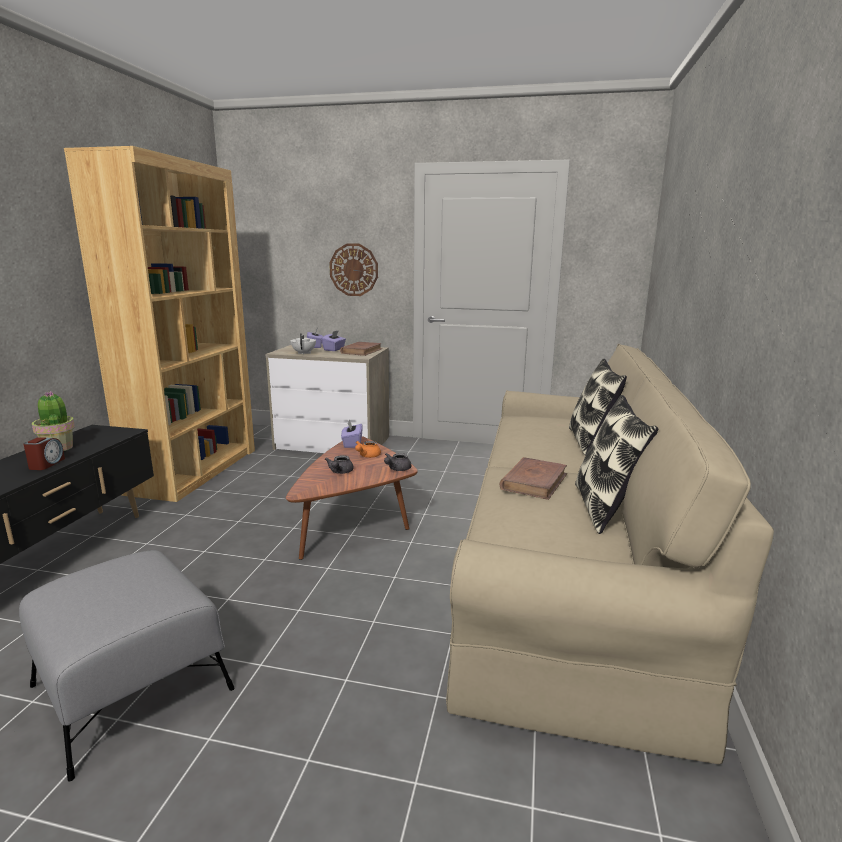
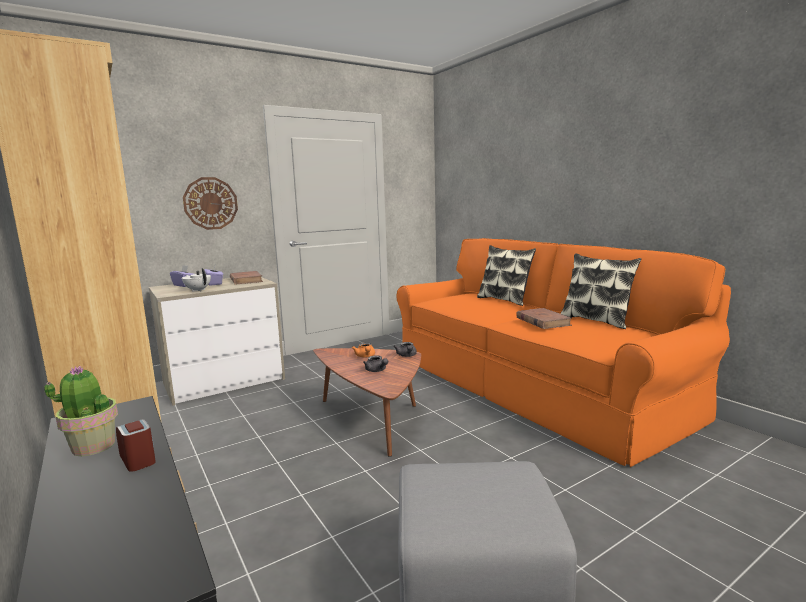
camera: 45 degrees left, 5 degrees down
(352, 444) = (331, 354): purple tissue box -> none
(565, 568) = (529, 385): beige sofa -> orange sofa

